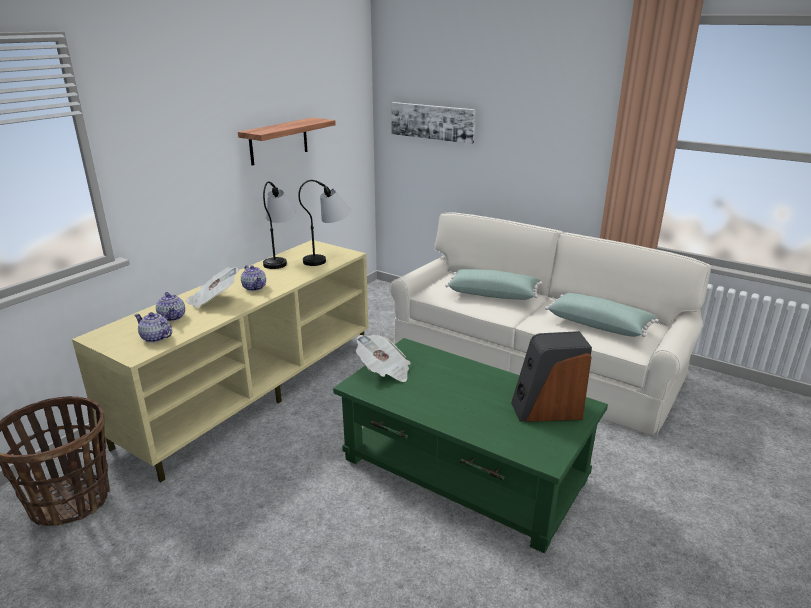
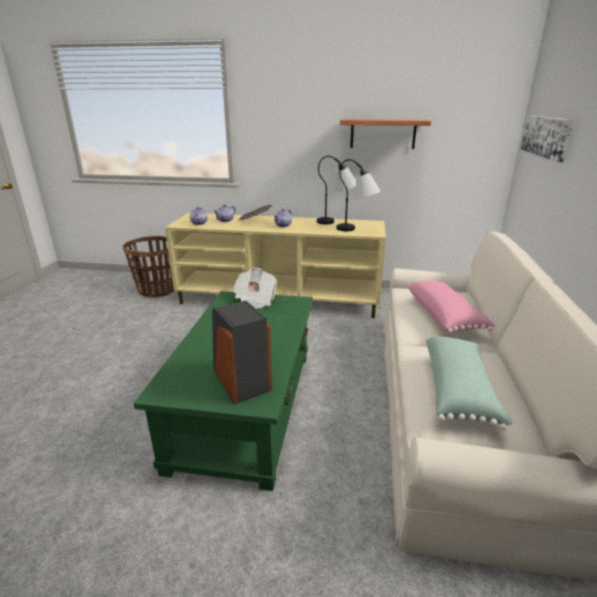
camera: 65 degrees right, 0 degrees up
(493, 294) = (445, 316): green pillow -> pink pillow

